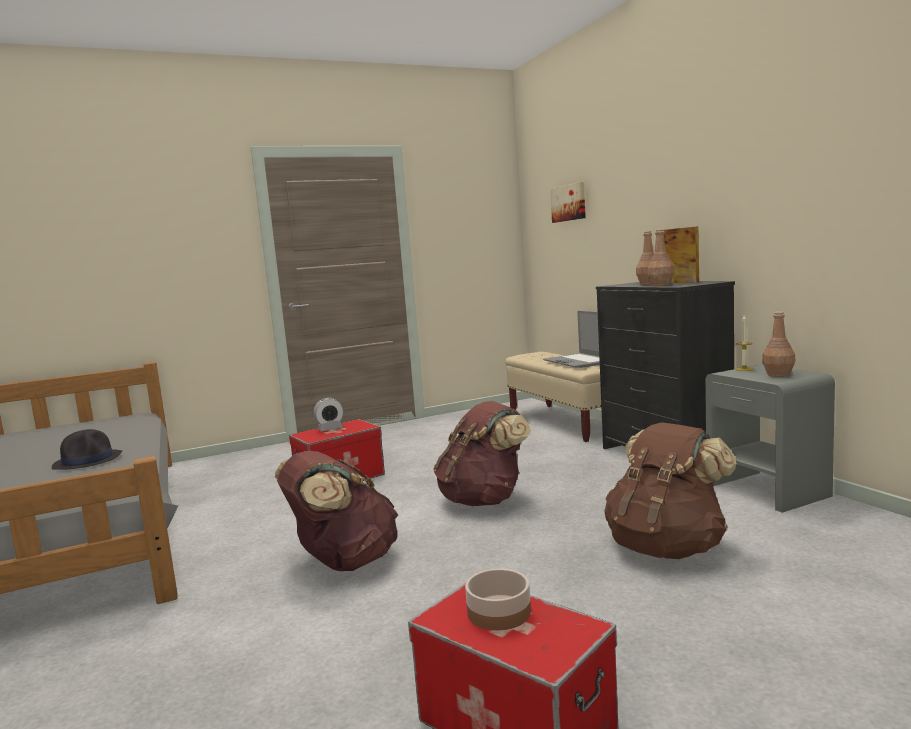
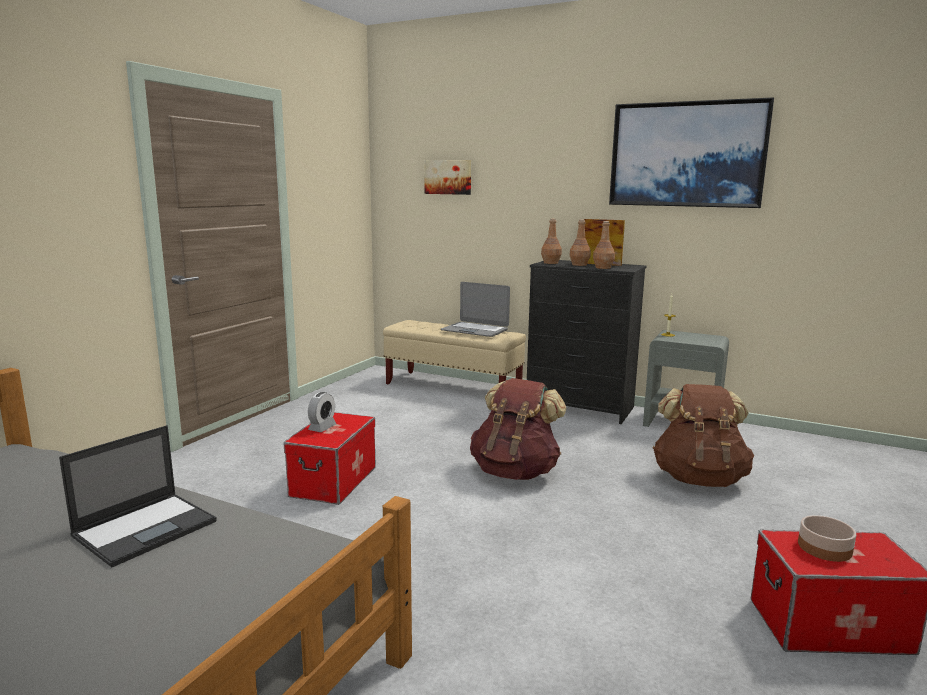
camera: 40 degrees left, 5 degrees up
(88, 460) = (146, 528): black hat -> laptop
(343, 562) = (504, 560): brown backpack -> none
(771, 132) = (687, 155): none -> picture
(778, 375) = (700, 338): brown bottle -> brown bottle (550, 263)

